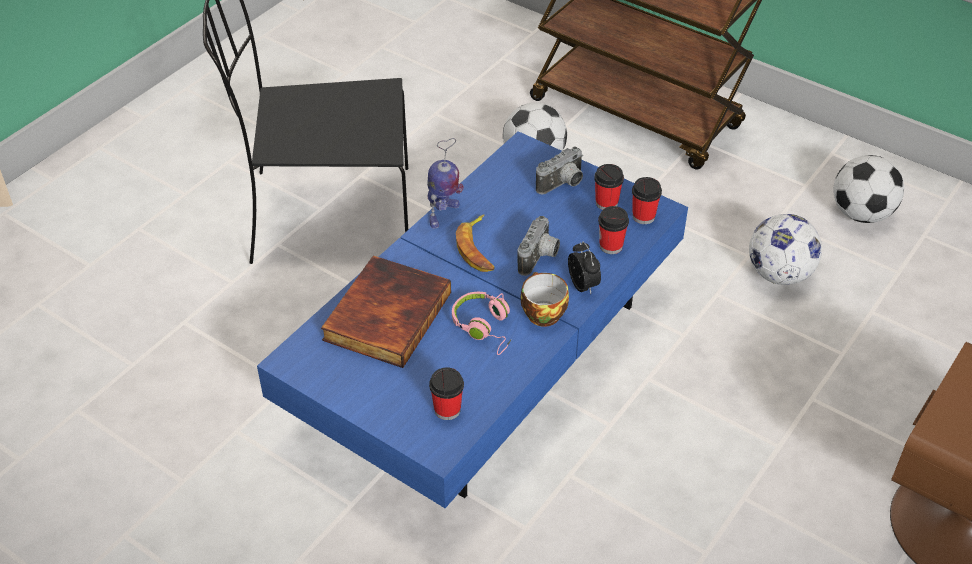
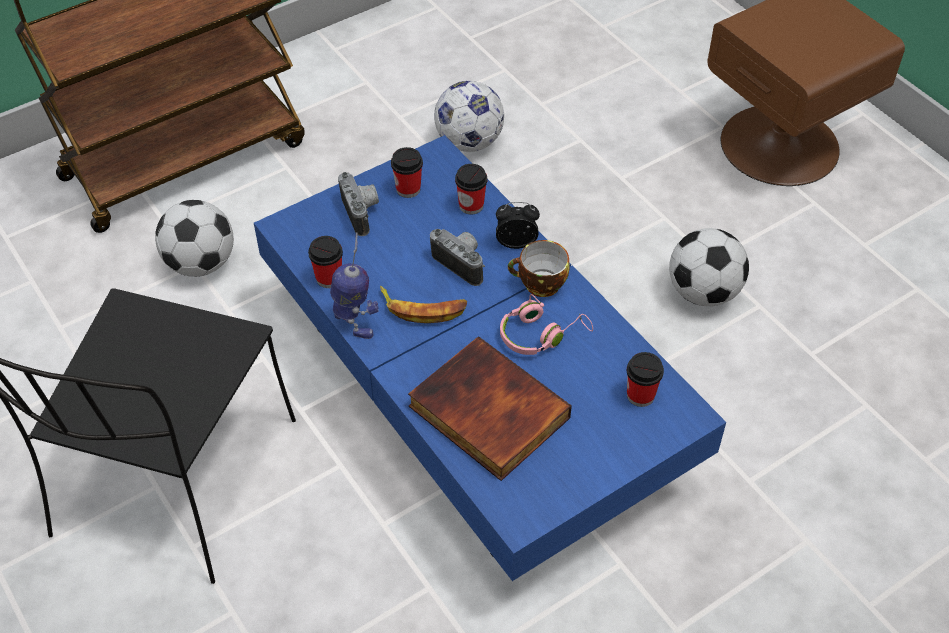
camera: 70 degrees left, 5 degrees up
(643, 216) = (442, 169): cup -> cup (329, 278)
(861, 214) = (423, 63): football -> football (703, 292)

